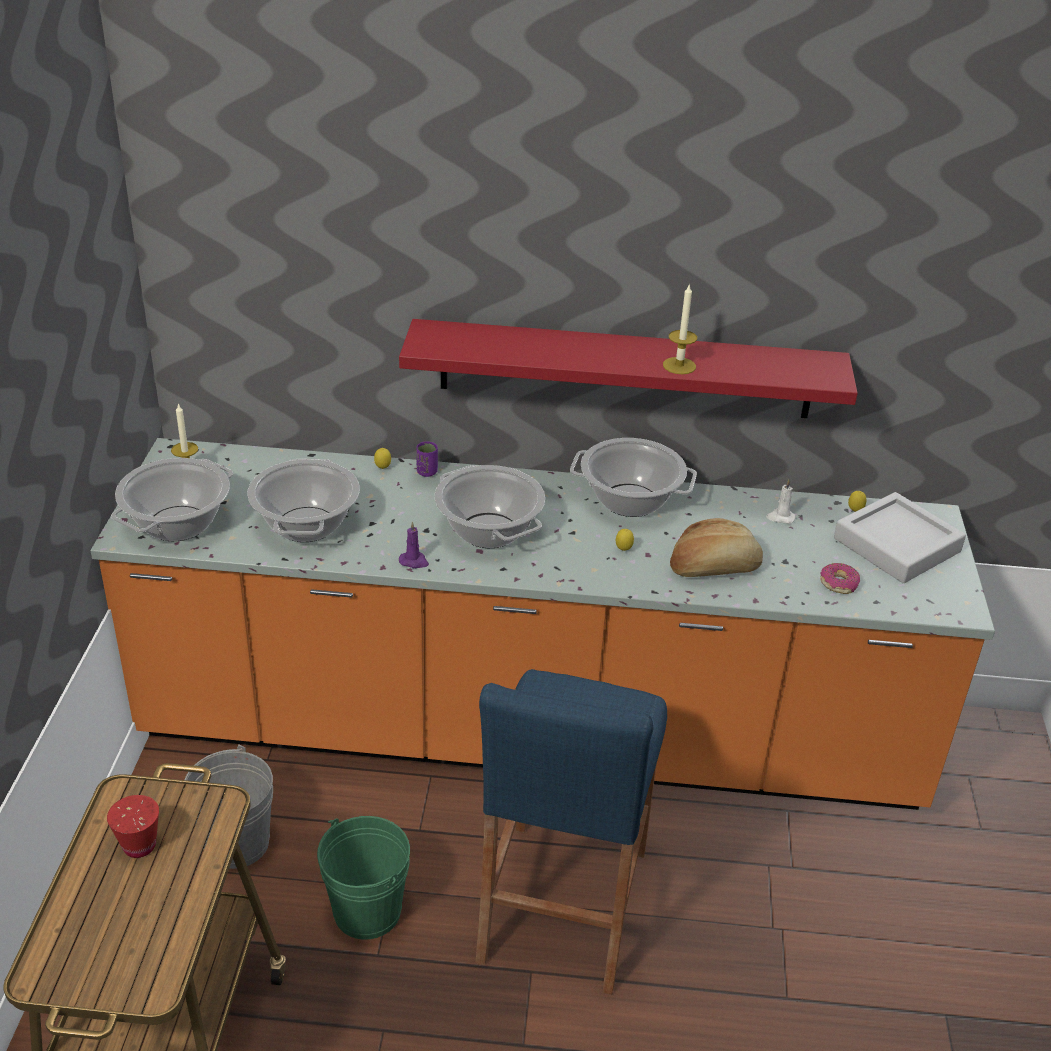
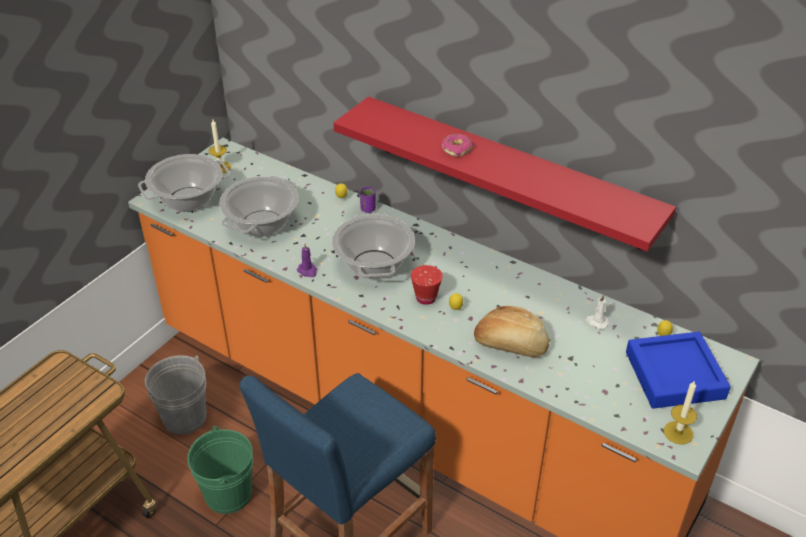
camera: 30 degrees right, 5 degrees up
(139, 846) = (43, 400): red cup -> red cup (426, 298)
(629, 501) = (491, 273): cooking pot -> none
(679, 366) = (525, 181): candle -> candle (678, 432)
(838, 583) = (598, 390): donut -> donut (456, 149)
(896, 545) = (674, 375): grey tray -> blue tray

